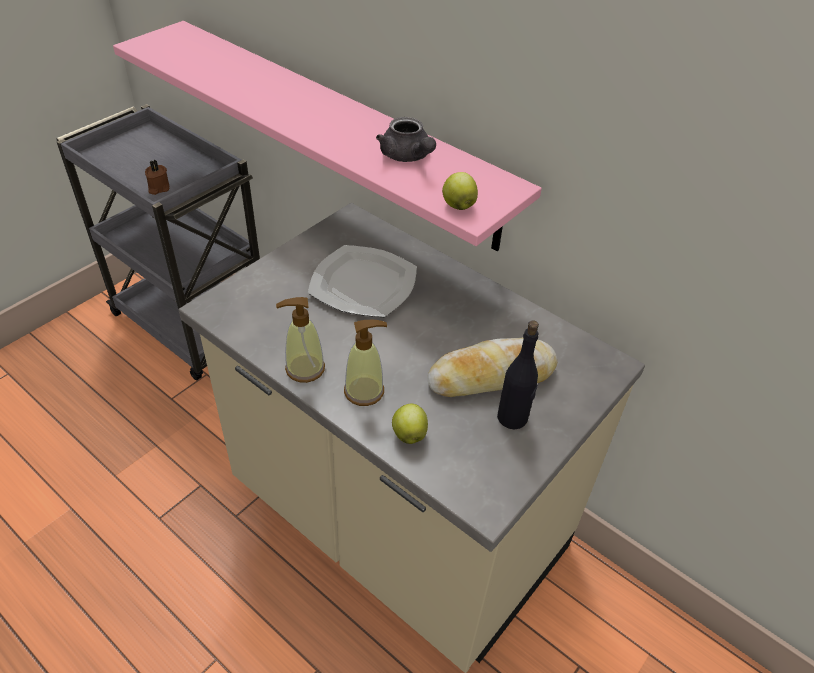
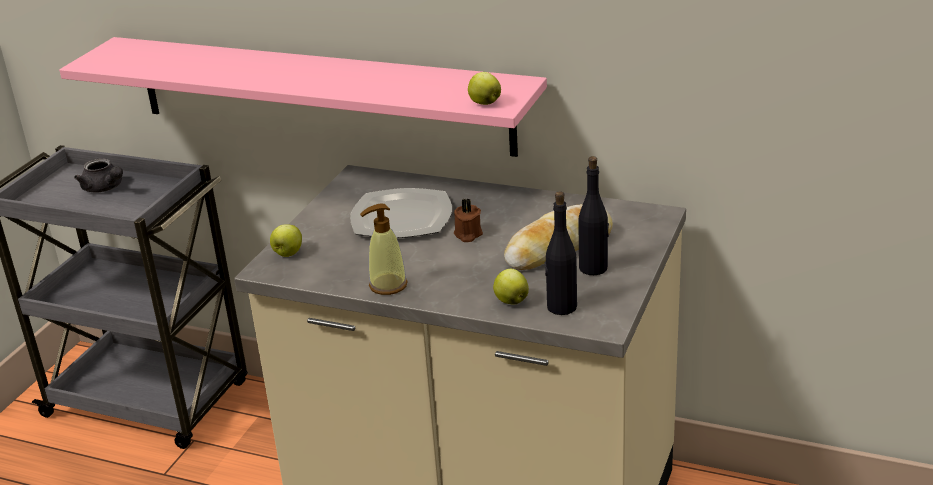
camera: 15 degrees left, 15 degrees down
(158, 188) = (121, 213): brown candle -> brown candle (467, 235)
(239, 295) = (288, 254): none -> apple
(364, 391) = (453, 285): soap dispenser -> none
(407, 157) = (417, 83): grey teapot -> grey teapot (105, 188)
(454, 462) = (561, 307): none -> black bottle

